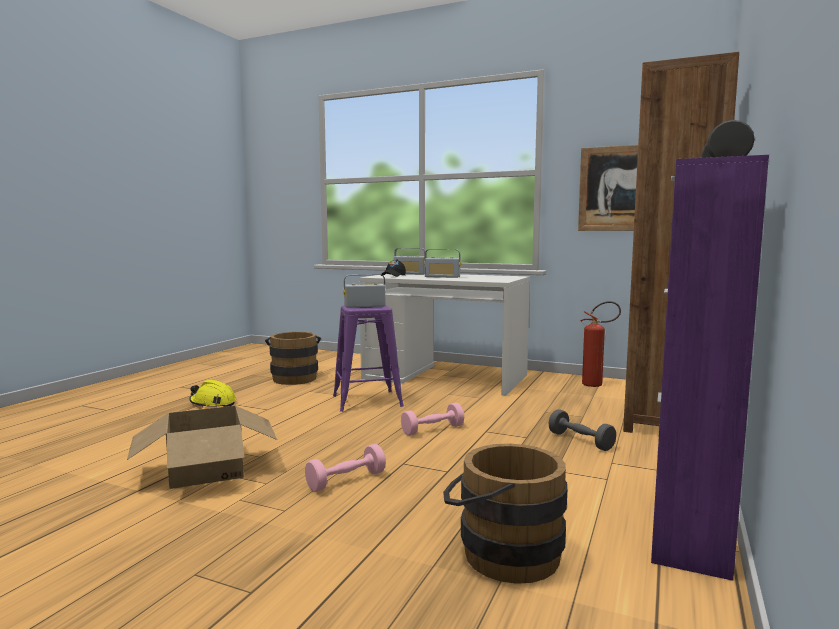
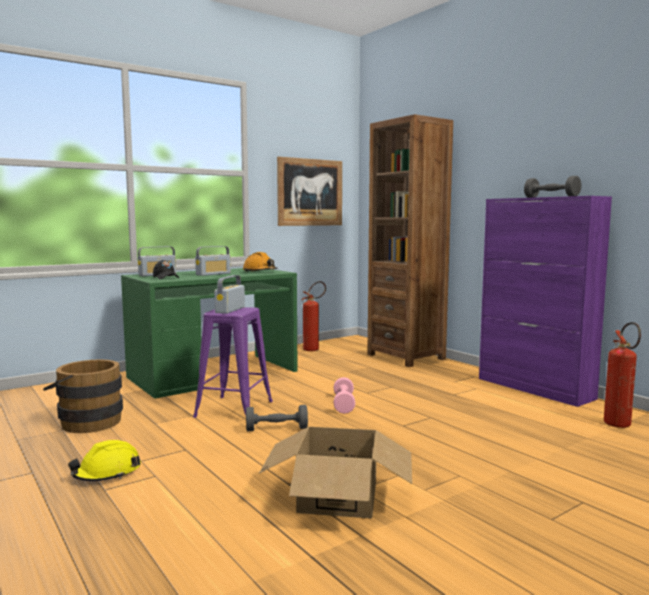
camera: 60 degrees left, 0 degrees up
(346, 481) = (420, 447): pink dumbbell -> none
(445, 377) = (213, 374): white desk -> green desk
(486, 279) = (260, 272): none -> orange hard hat
(501, 553) = (556, 430): brown bucket -> none
(580, 441) = (413, 378): grey dumbbell -> grey dumbbell (276, 429)
(604, 612) = (620, 426): none -> fire extinguisher

